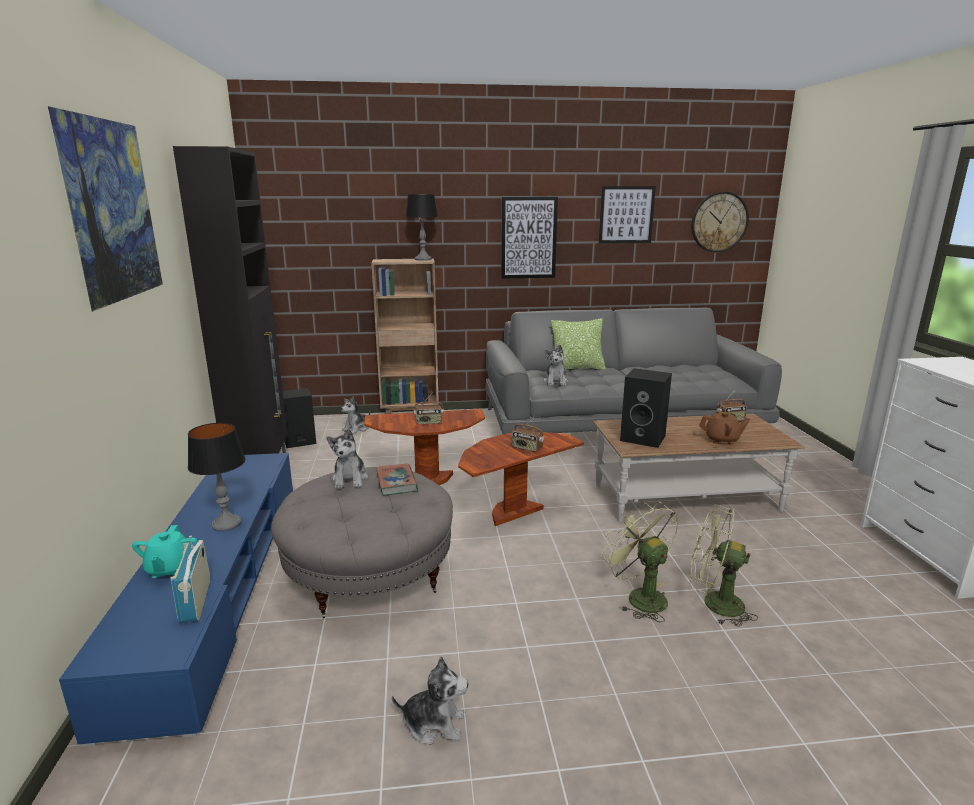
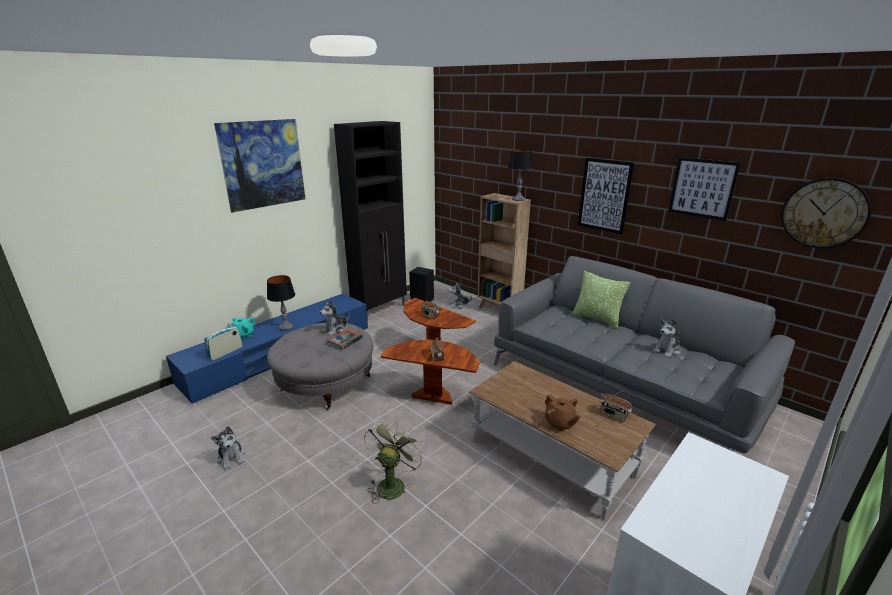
camera: 50 degrees right, 5 degrees up
(555, 381) = (554, 322): plush toy -> plush toy (667, 350)
(644, 438) = (510, 389): black speaker -> none
(714, 604) = (416, 521): green fan -> none

